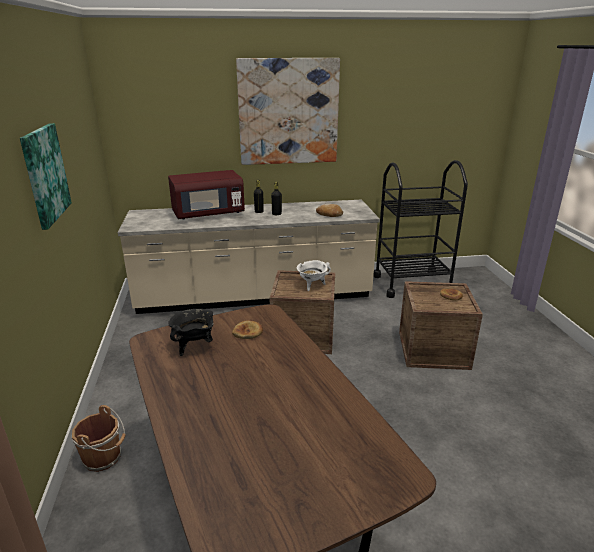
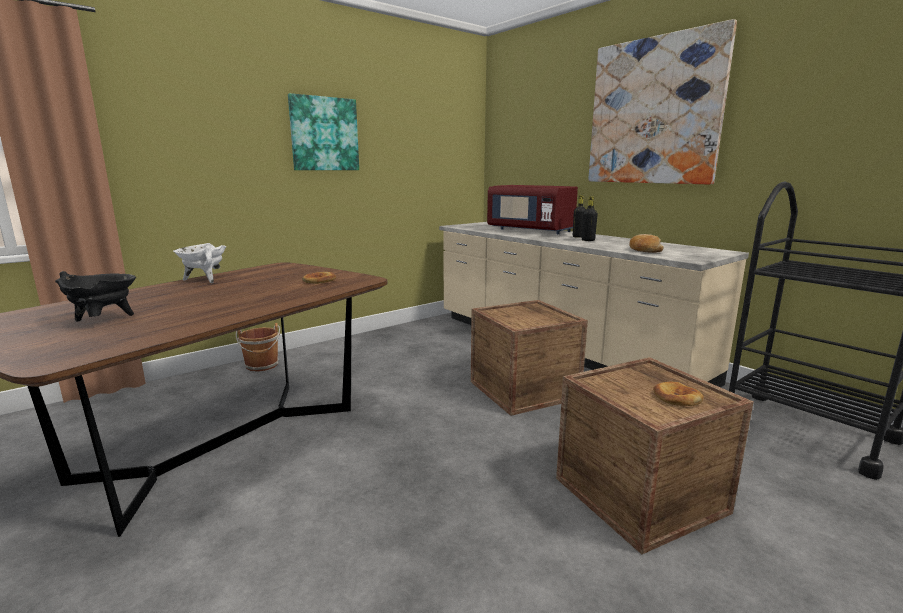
camera: 60 degrees right, 10 degrees down
(194, 346) = (280, 274): black cooking pot -> black cooking pot (104, 321)
(312, 286) = (533, 319): white cooking pot -> white cooking pot (204, 279)

